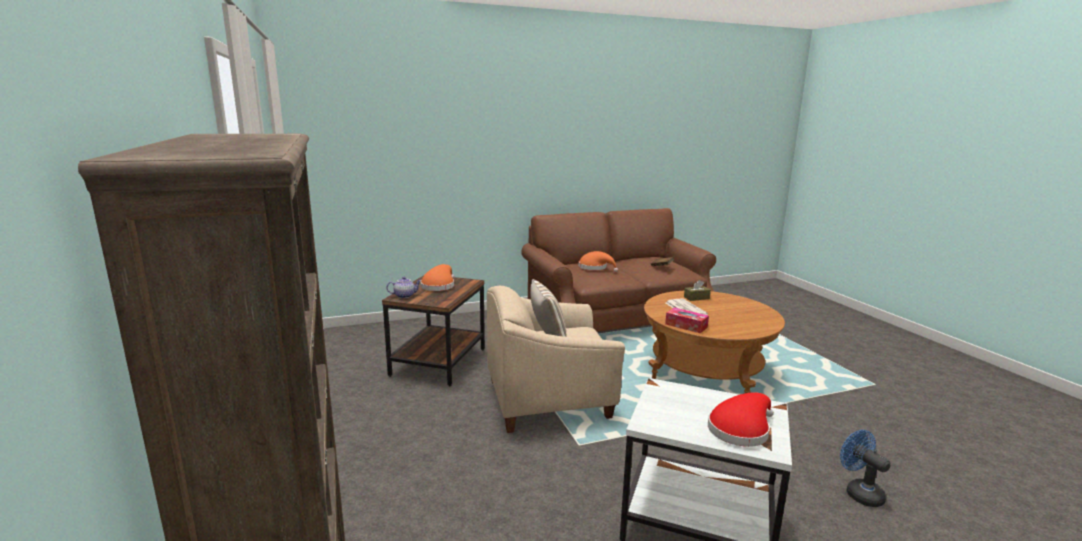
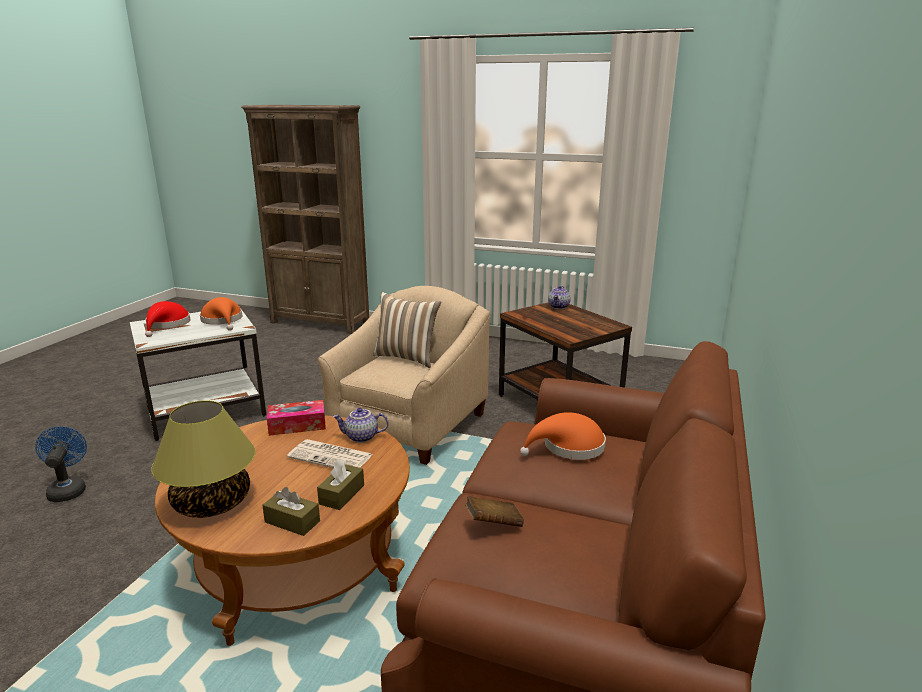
camera: 130 degrees right, 5 degrees up
(439, 286) = (574, 322): orange hat -> orange hat (223, 320)
(660, 309) = (361, 437): none -> teapot
(725, 298) = (292, 522): none -> brown tissue box
(756, 314) = (212, 502): none -> table lamp
(859, 492) = (68, 489): blue fan -> blue fan turned 120 degrees counterclockwise

